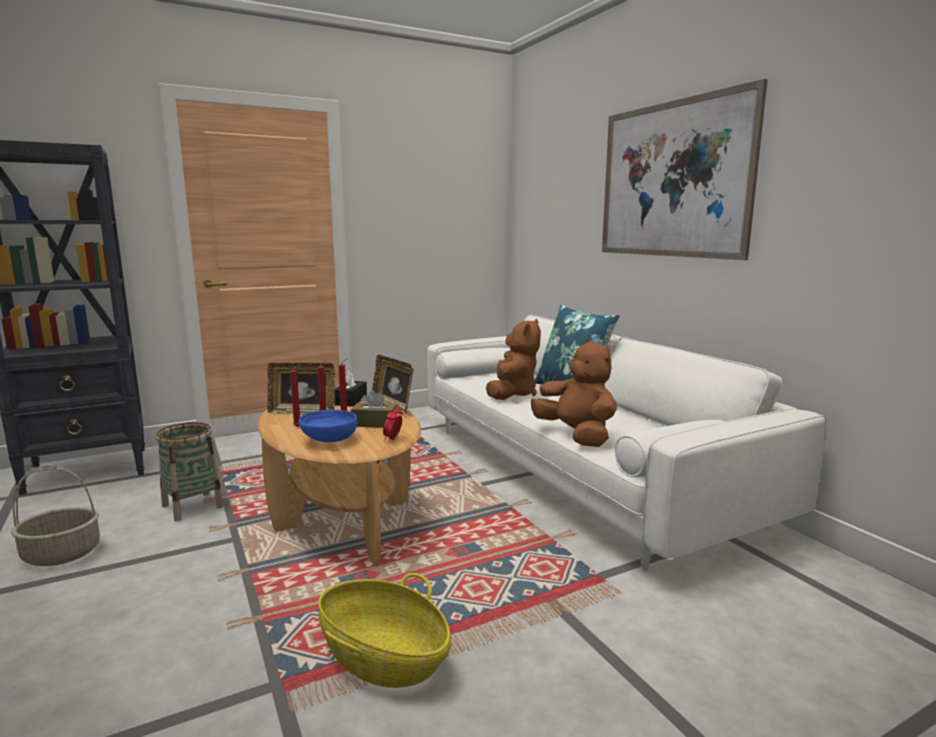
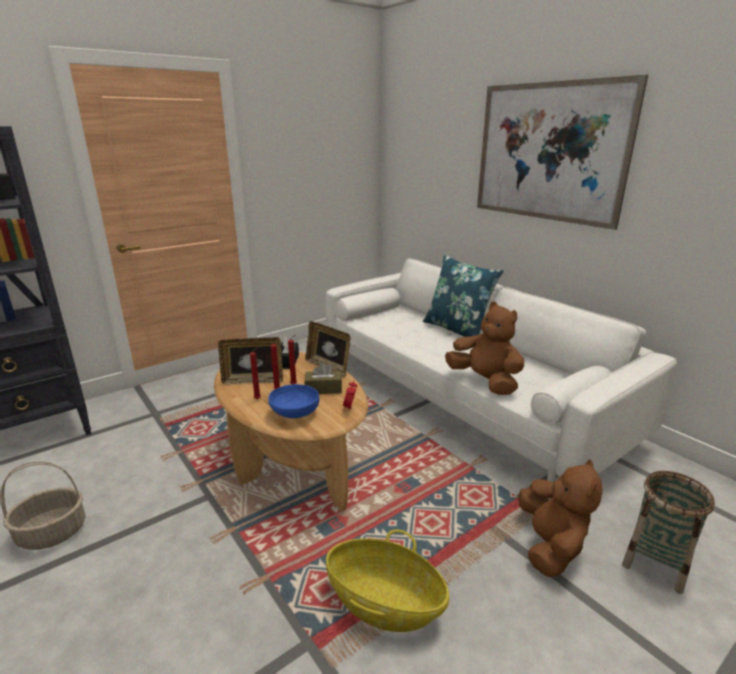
camera: 10 degrees left, 10 degrees up
(192, 506) = (154, 465): basket -> basket (656, 563)
(512, 394) = (411, 336): brown plush toy -> brown plush toy (550, 545)

